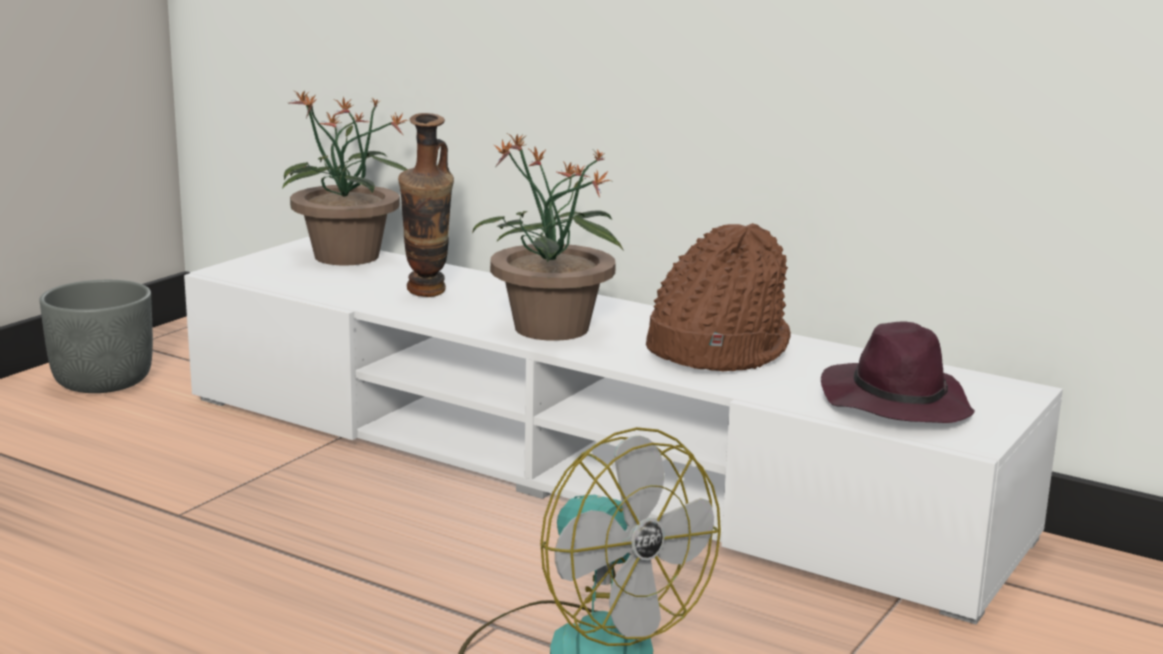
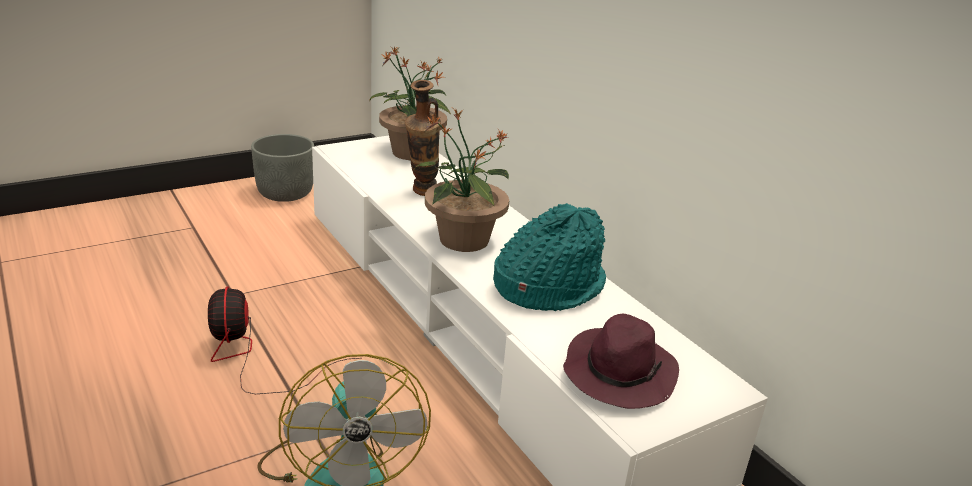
camera: 25 degrees right, 10 degrees up
(301, 573) = (252, 357): none -> fan
(716, 350) = (548, 287): brown hat -> turquoise hat

